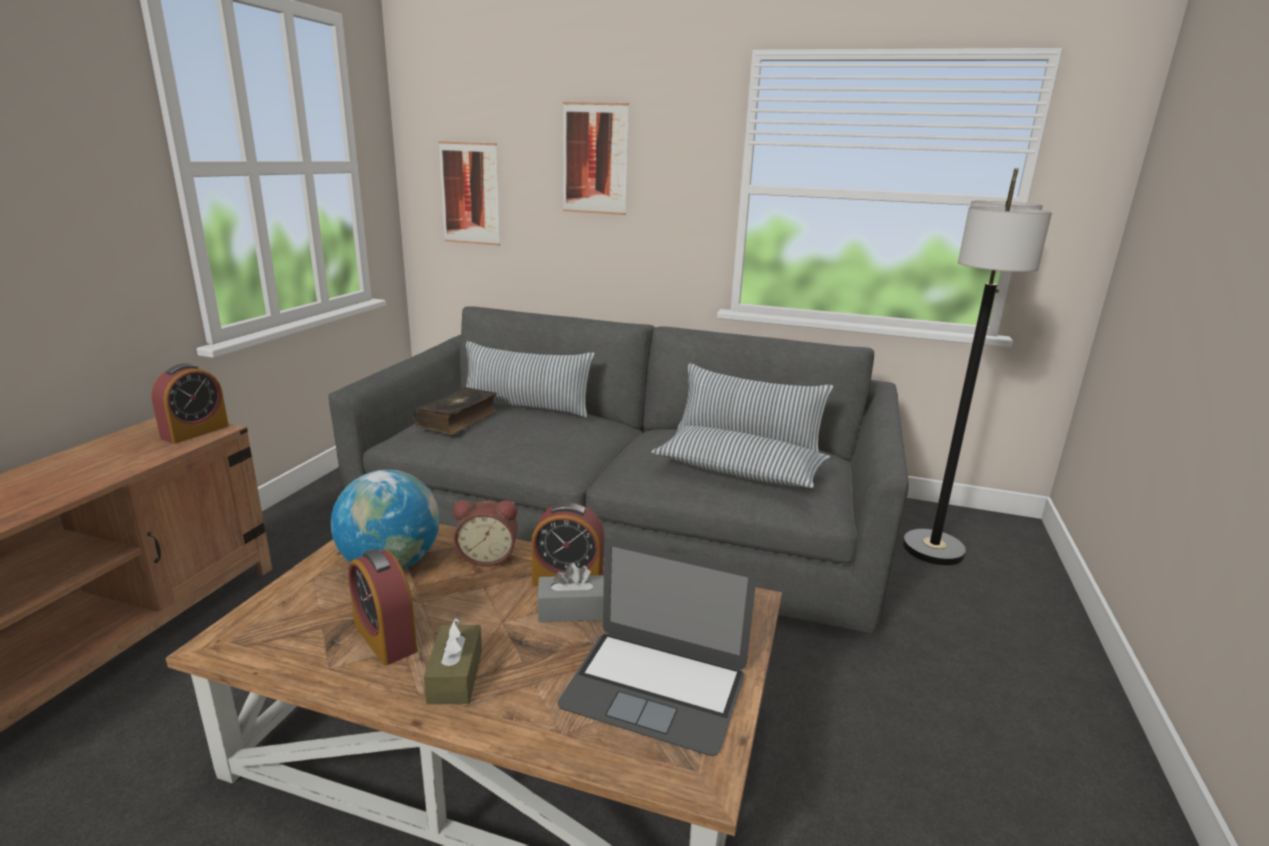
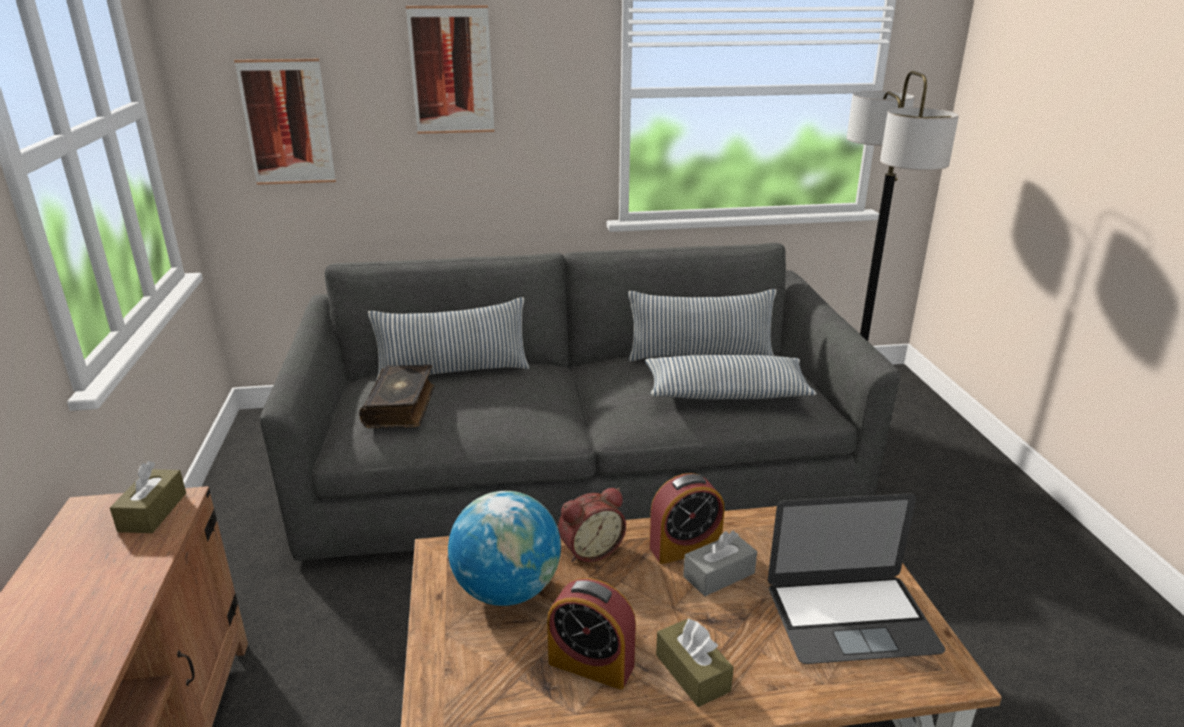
camera: 25 degrees left, 5 degrees up
(195, 432) = (153, 512): alarm clock -> brown tissue box

